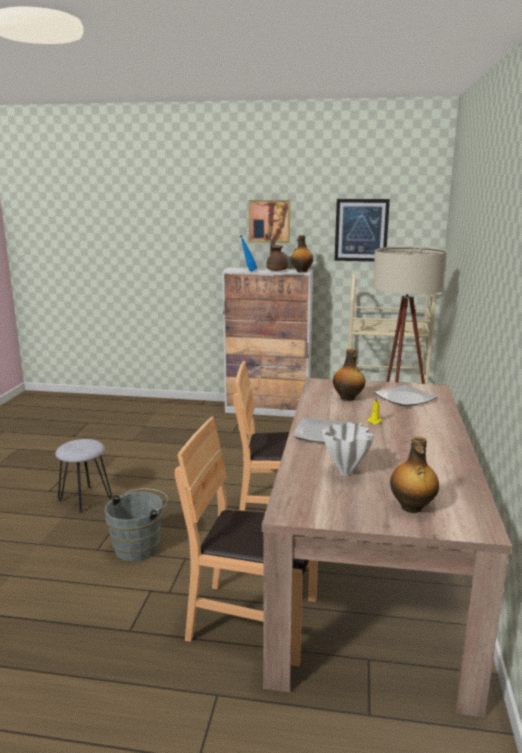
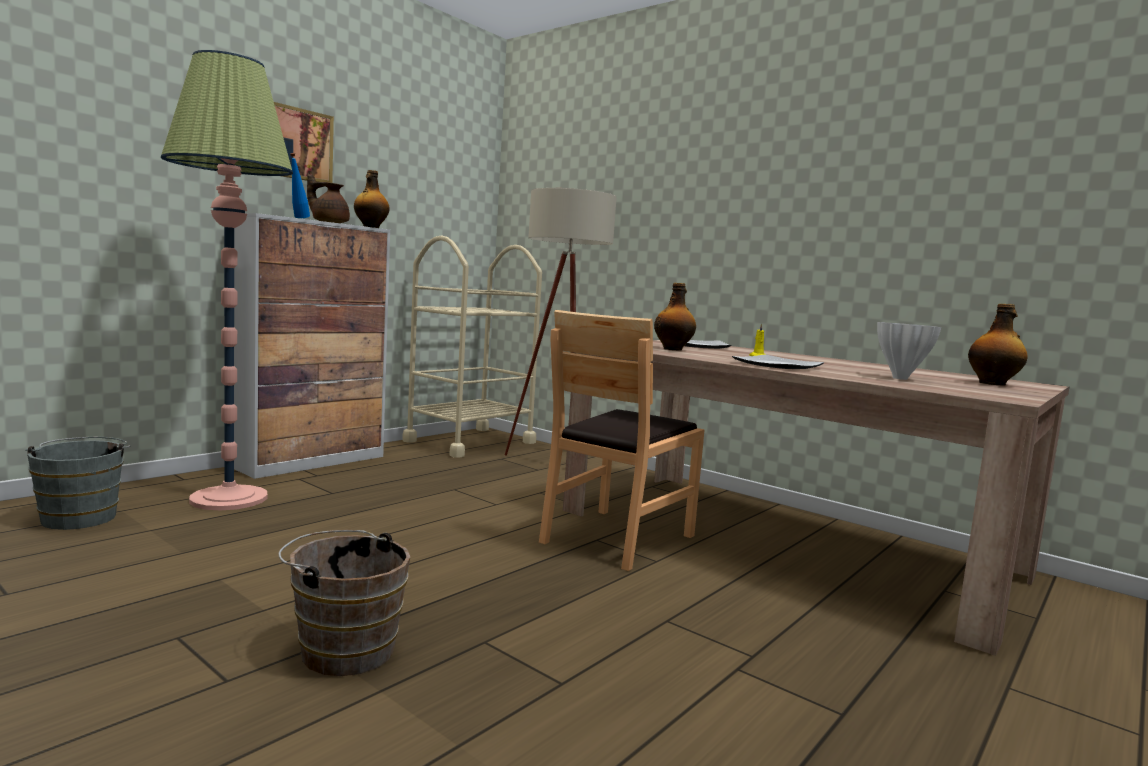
camera: 60 degrees left, 10 degrees down
(85, 499) = (343, 649): grey stool -> brown bucket
(140, 547) = (596, 644): grey bucket -> grey bucket (81, 516)
(194, 420) = (229, 498): none -> floor lamp
(254, 620) = (852, 621): brown chair -> none
(361, 230) = (418, 180): picture -> none

